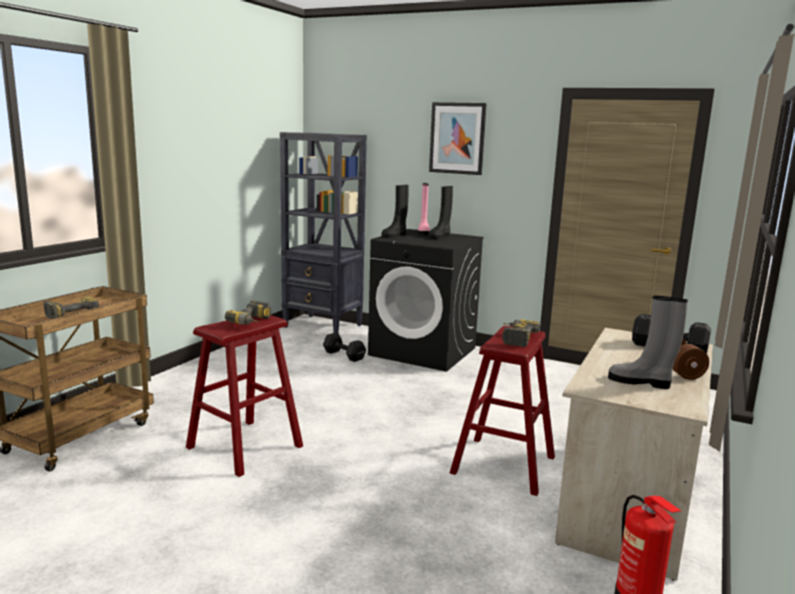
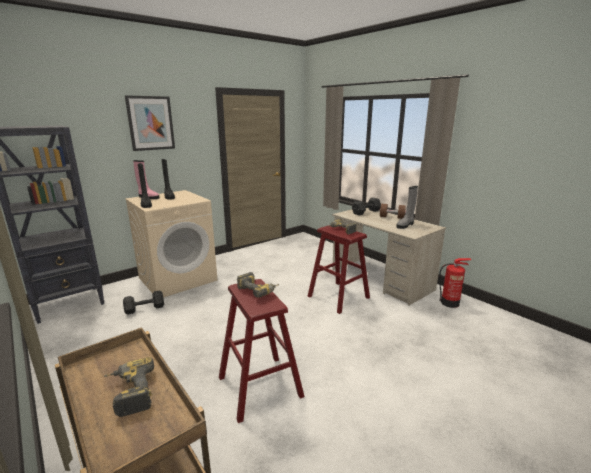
camera: 65 degrees left, 5 degrees up
(423, 351) = (178, 279): black washing machine -> beige washing machine

